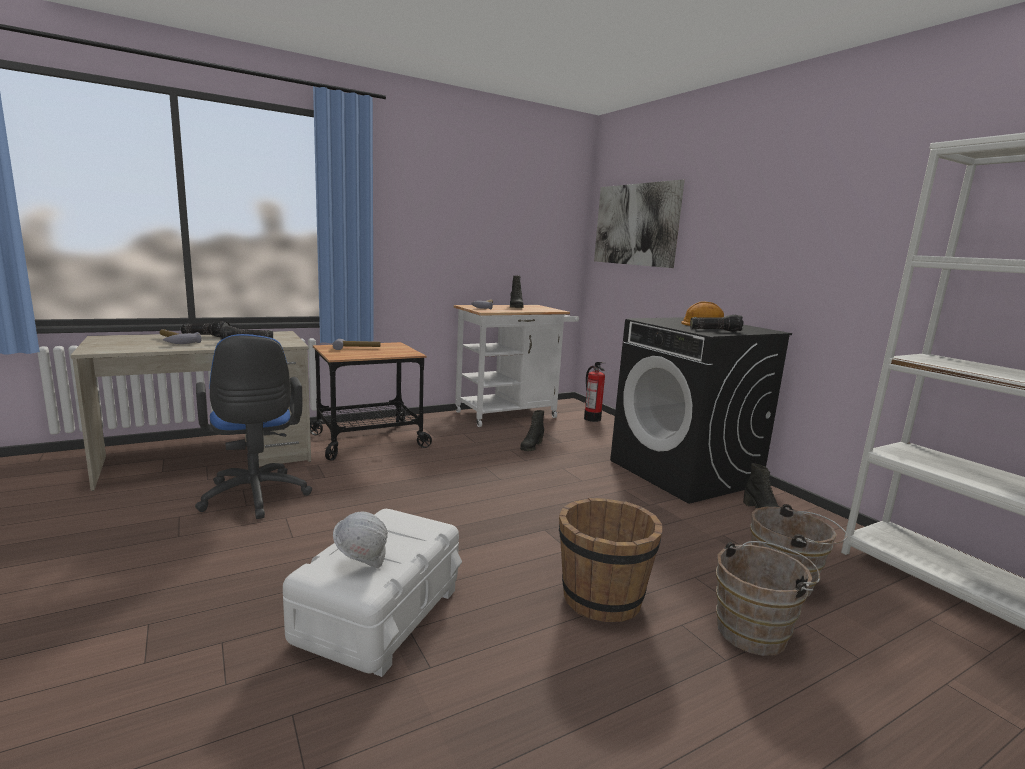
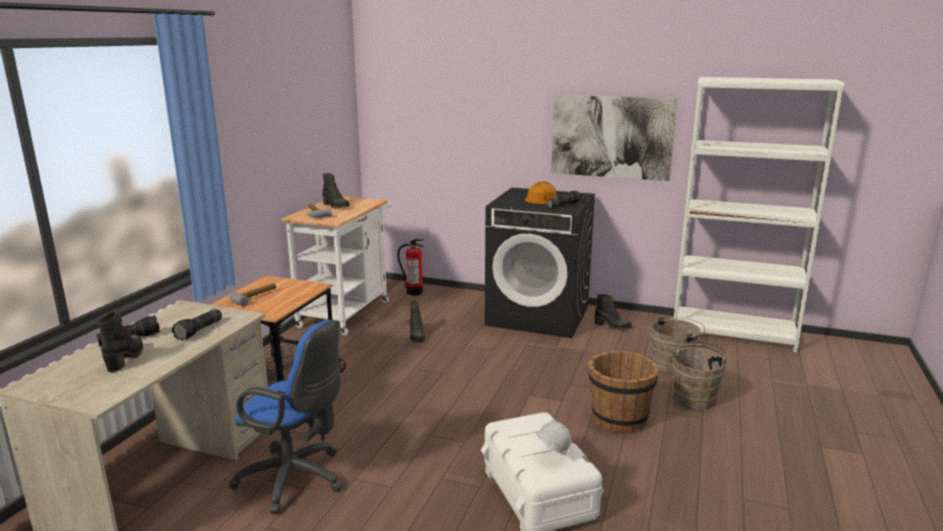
camera: 40 degrees left, 5 degrees up
(173, 341) = (126, 358): hammer -> black boot
(635, 224) = (422, 107): picture -> picture (611, 137)

